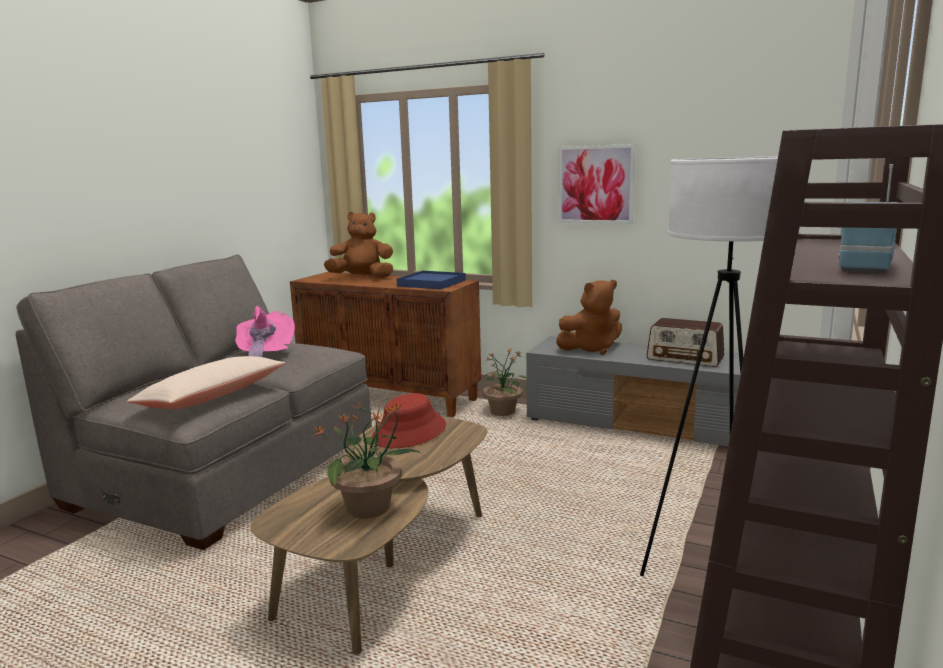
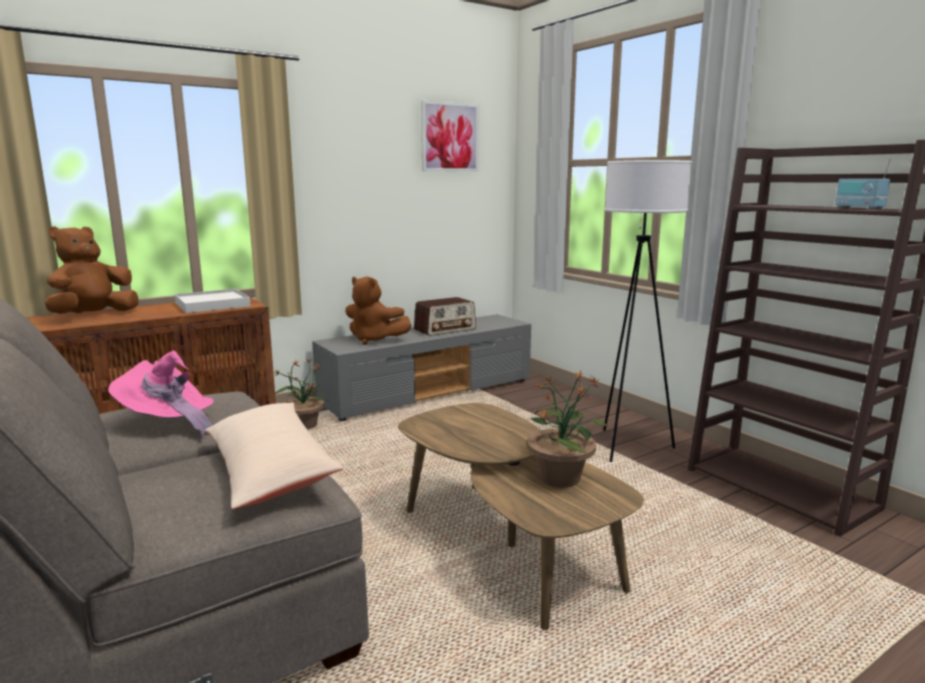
camera: 60 degrees left, 0 degrees up
(409, 432) = (450, 426): red hat -> none
(432, 283) = (212, 304): blue tray -> white tray
(591, 349) = (374, 340): brown plush toy -> brown plush toy turned 105 degrees clockwise
(596, 184) = (344, 190): picture -> picture (449, 137)

